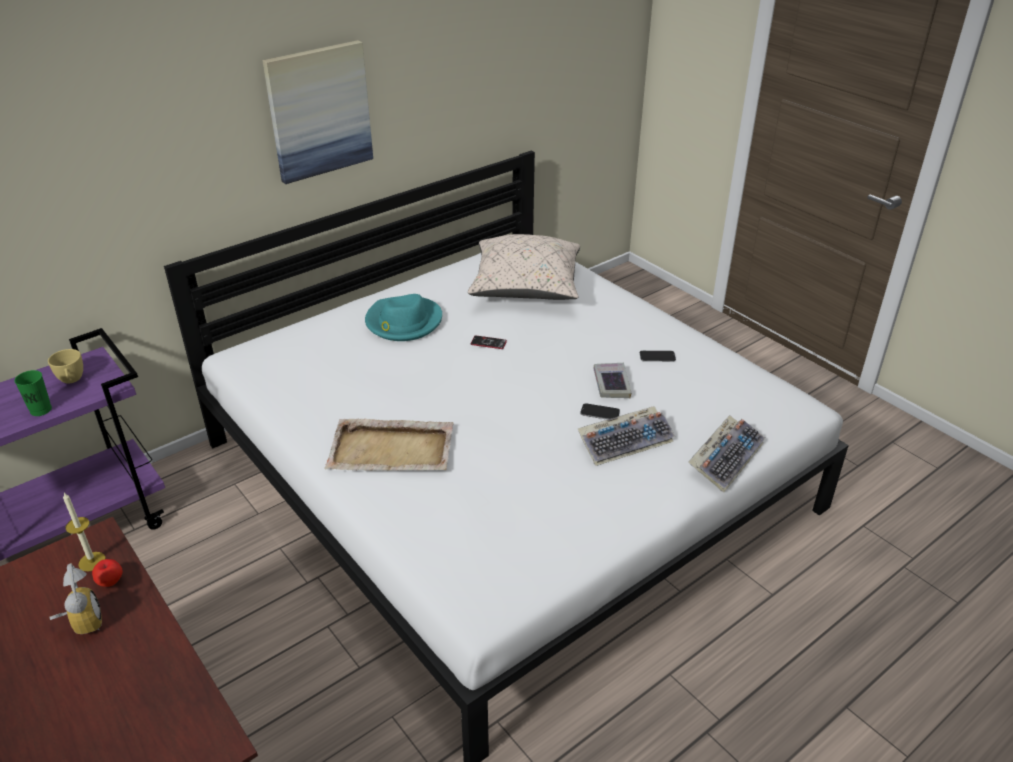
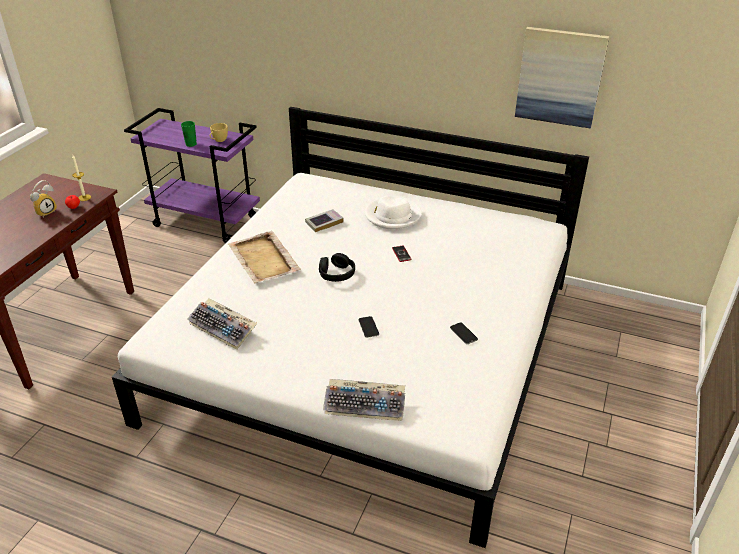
camera: 60 degrees right, 0 degrees up
(319, 111) = (409, 52): picture -> picture (560, 77)
(403, 322) = (392, 215): turquoise hat -> white hat
(480, 400) = (336, 273): none -> black headphones
(525, 287) = (486, 245): beige pillow -> none
(611, 384) = (407, 322): book -> book (324, 223)
(625, 441) = (346, 349): keyboard -> keyboard (224, 328)

